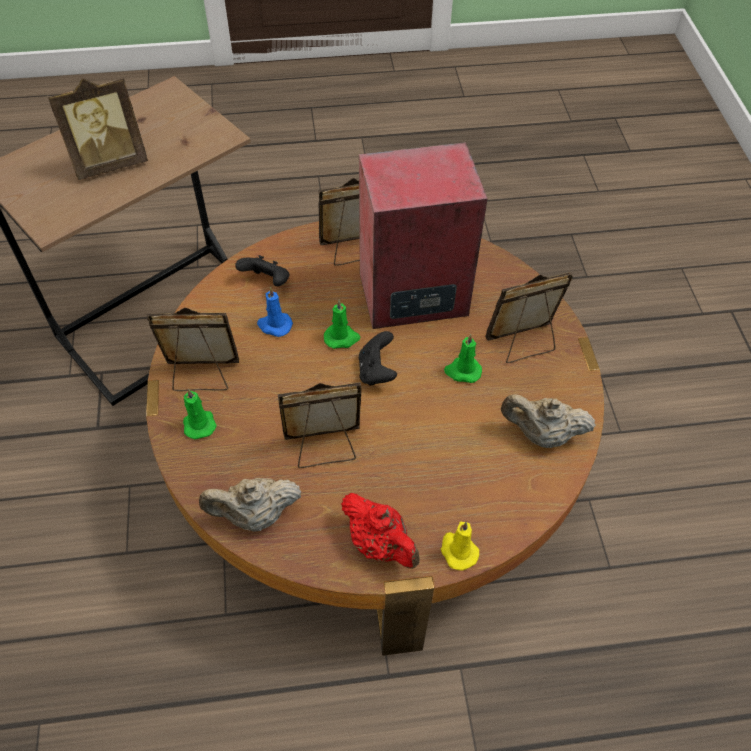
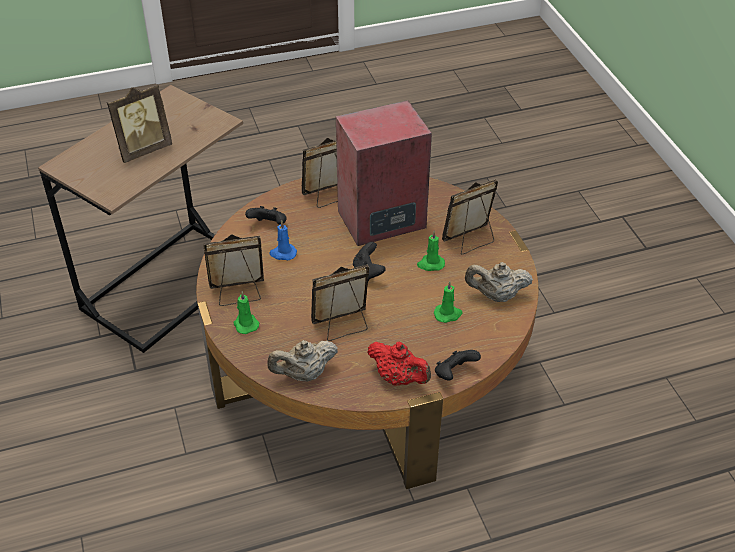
camera: 10 degrees left, 10 degrees down
(342, 338) = (336, 255): green candle -> green candle (448, 314)
(458, 550) = (454, 374): yellow candle -> black game controller

